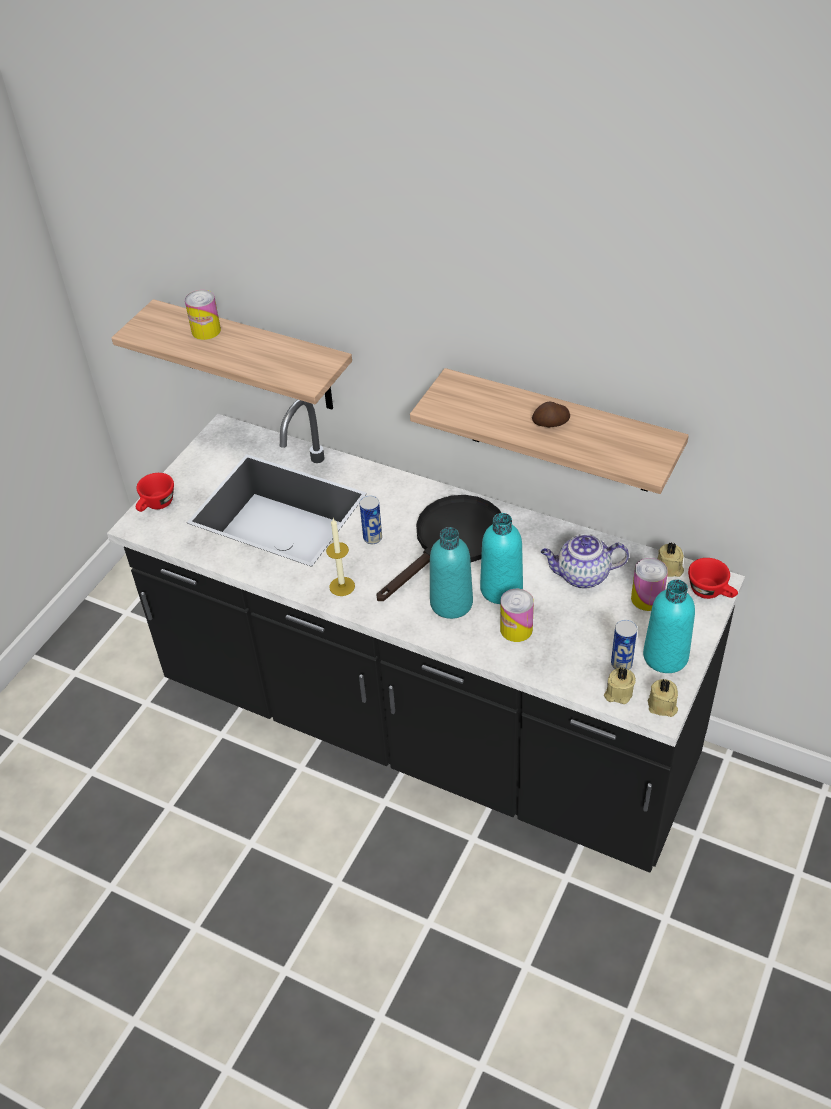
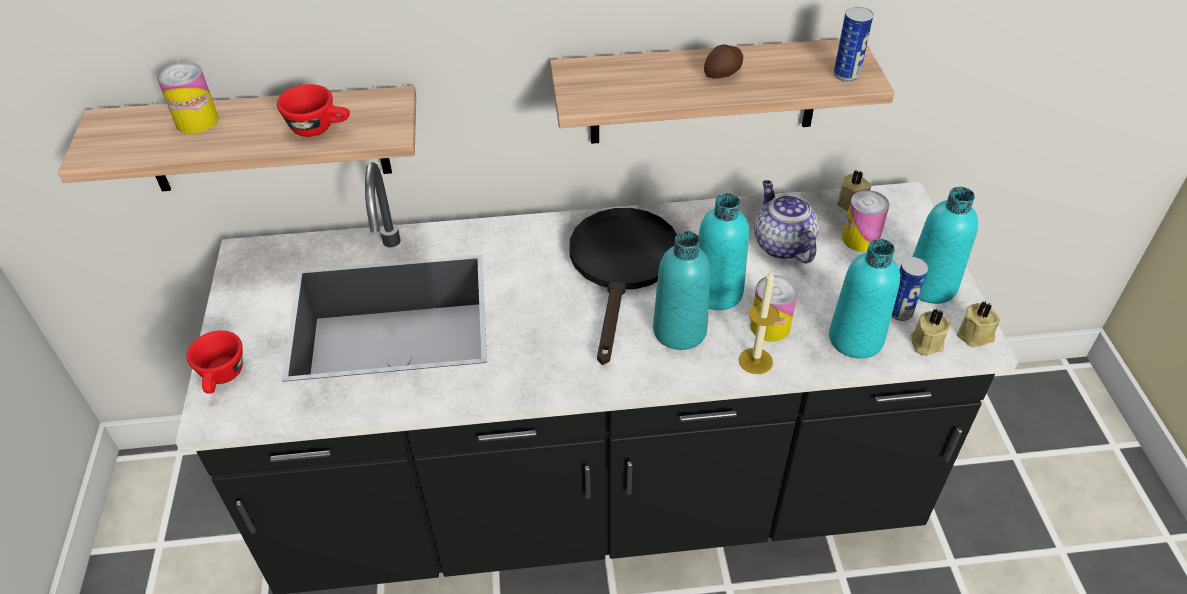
camera: 35 degrees left, 0 degrees up
(342, 586) = (543, 368): candle -> candle (755, 361)
(372, 538) = (531, 300): can -> can (846, 75)
(569, 666) = (855, 339): none -> turquoise bottle
(581, 576) = (781, 244): teapot -> teapot turned 105 degrees clockwise
(711, 592) = (908, 208): red cup -> red cup (320, 128)

